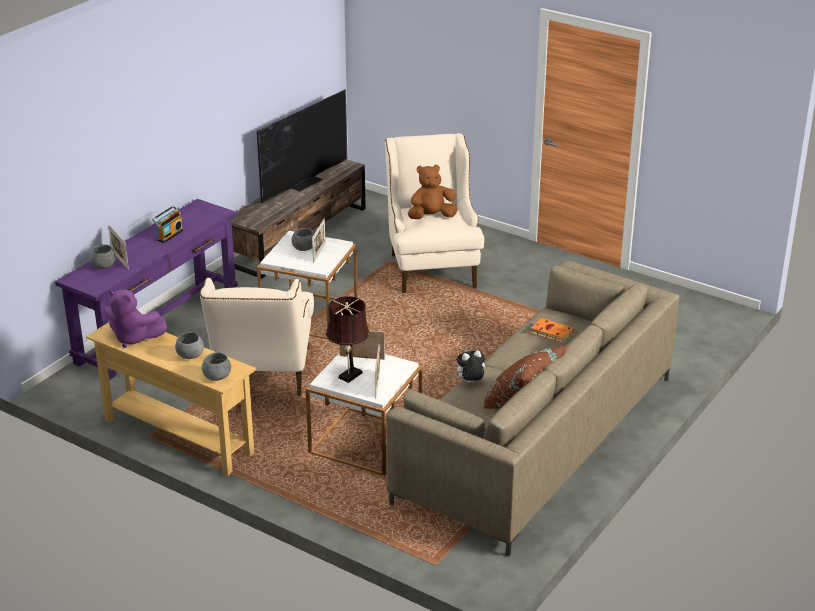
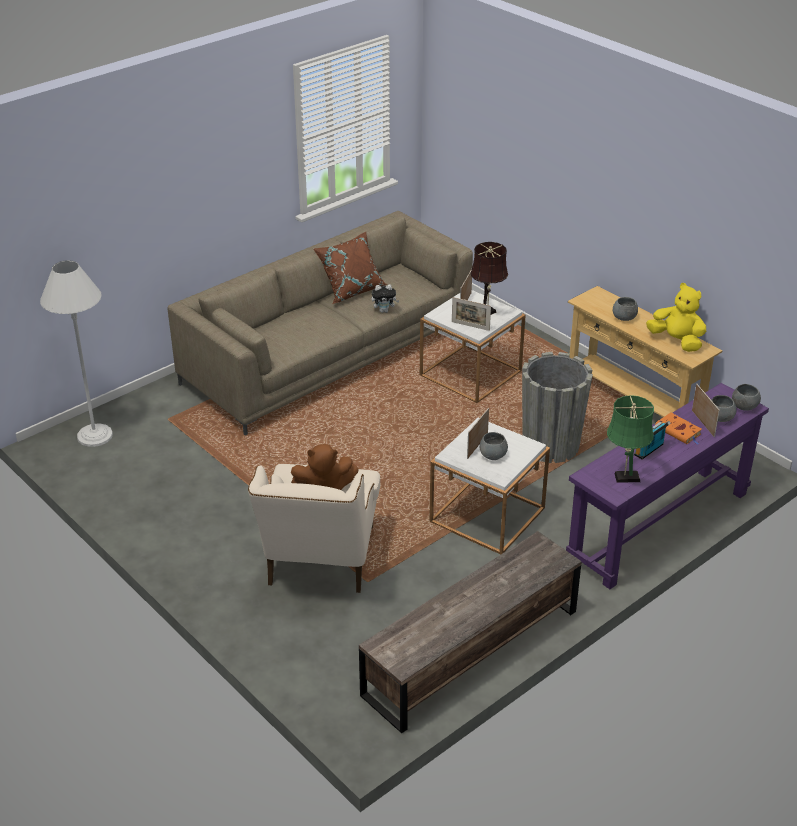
camera: 165 degrees left, 5 degrees up
(133, 338) = (676, 341): purple plush toy -> yellow plush toy
(191, 215) = (624, 477): none -> green table lamp
(217, 377) = (601, 297): grey bowl -> grey bowl (744, 407)
(262, 378) = (550, 446): beige armchair -> grey planter
(304, 182) = (458, 618): television -> none
(550, 332) = (288, 339): orange book -> orange book (679, 431)
(697, 323) = (94, 436): none -> white floor lamp

